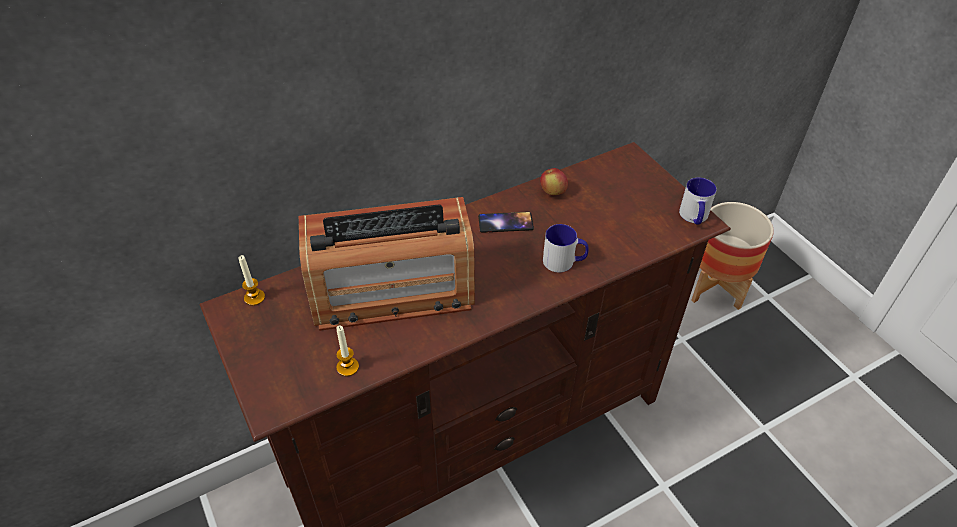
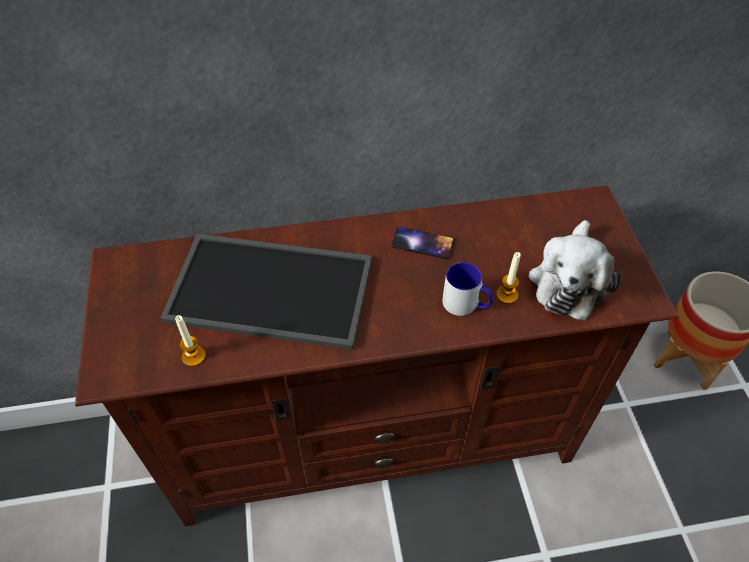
camera: 20 degrees right, 5 degrees up
(254, 297) = (142, 257): candle -> candle (506, 295)
(392, 291) = (273, 287): radio -> tray
(553, 192) = (489, 222): apple -> none
(637, 222) = (568, 281): none -> plush toy
(694, 217) = (639, 292): mug -> none

